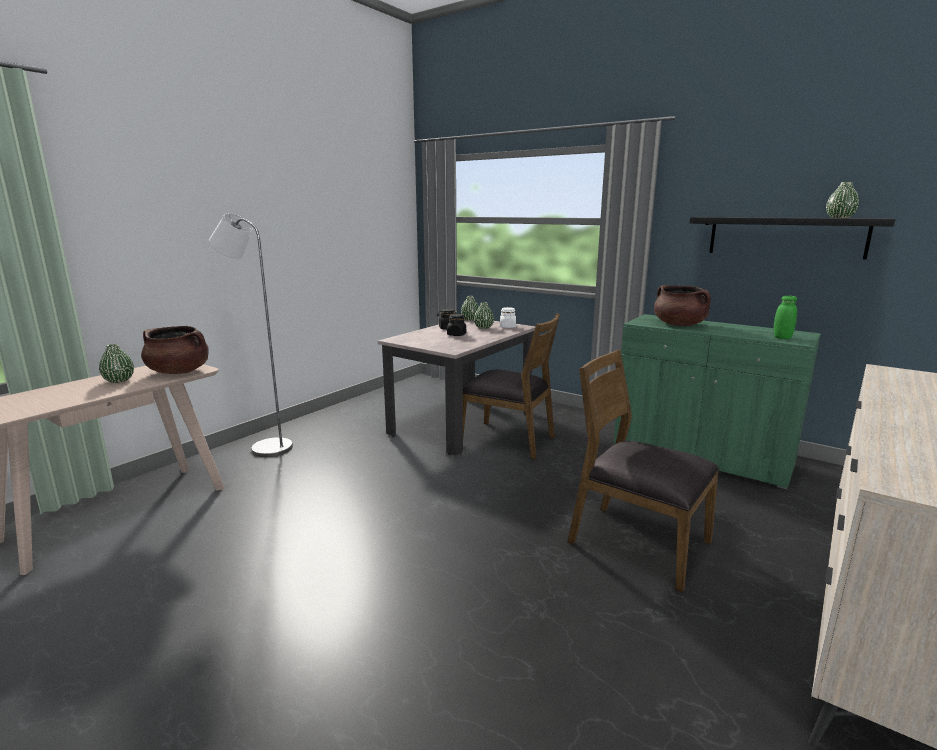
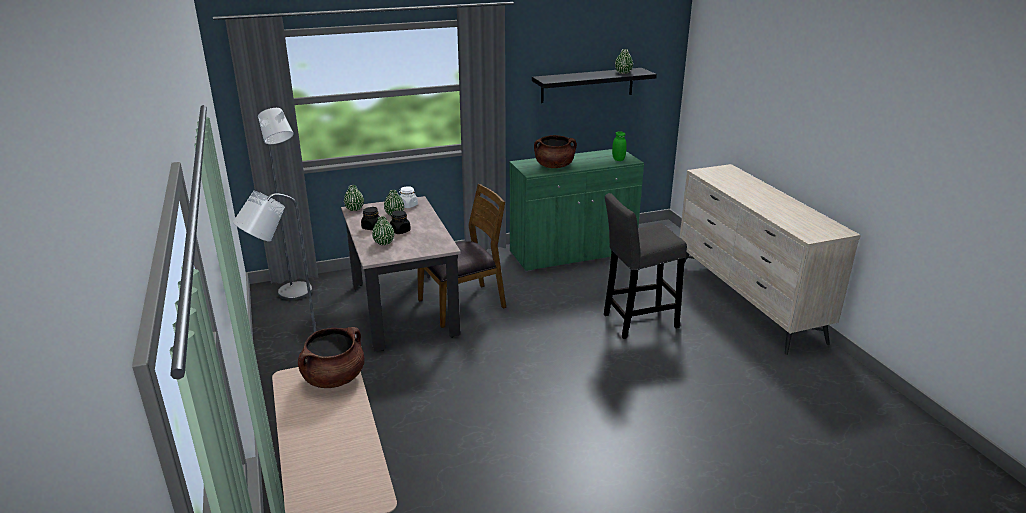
camera: 55 degrees left, 10 degrees up
(119, 380) = (319, 414): green vase -> green vase (384, 242)
(429, 387) = (298, 294): none -> grey floor lamp
(637, 543) = (636, 322): brown chair -> grey stool

